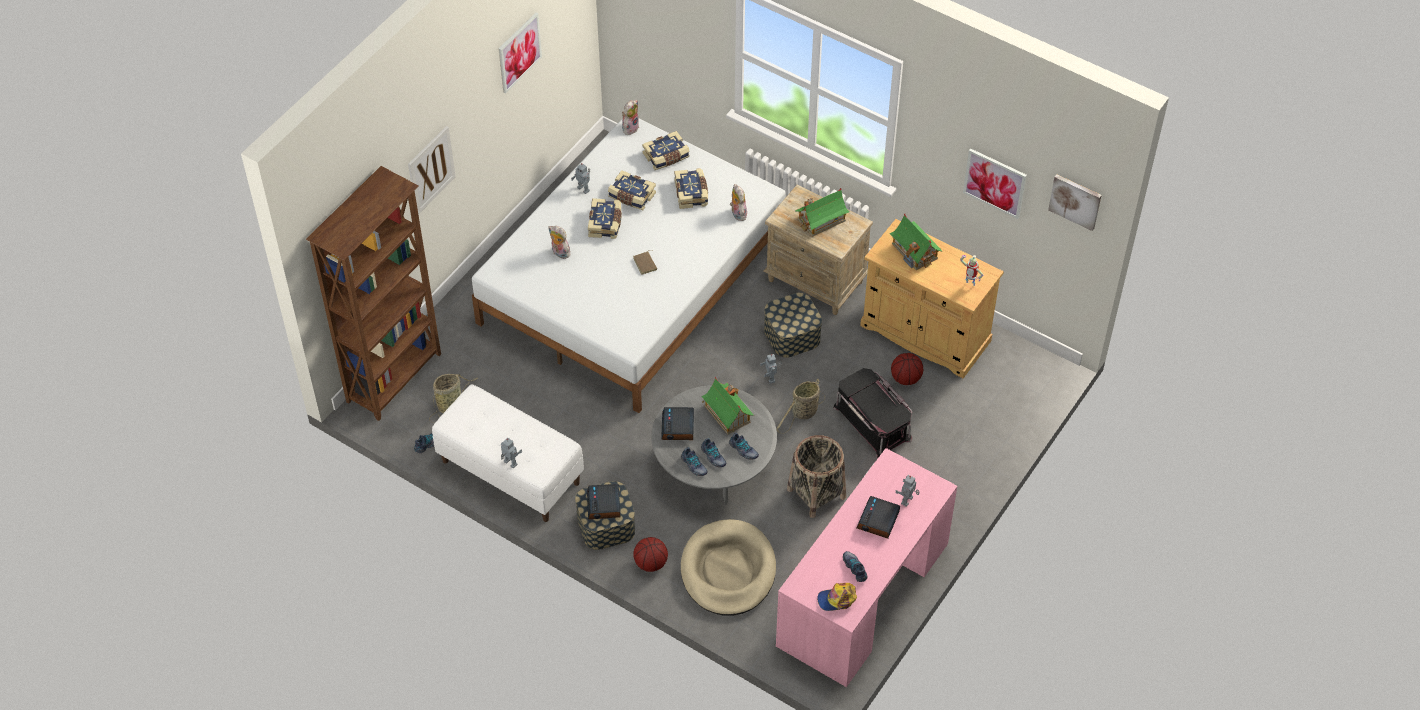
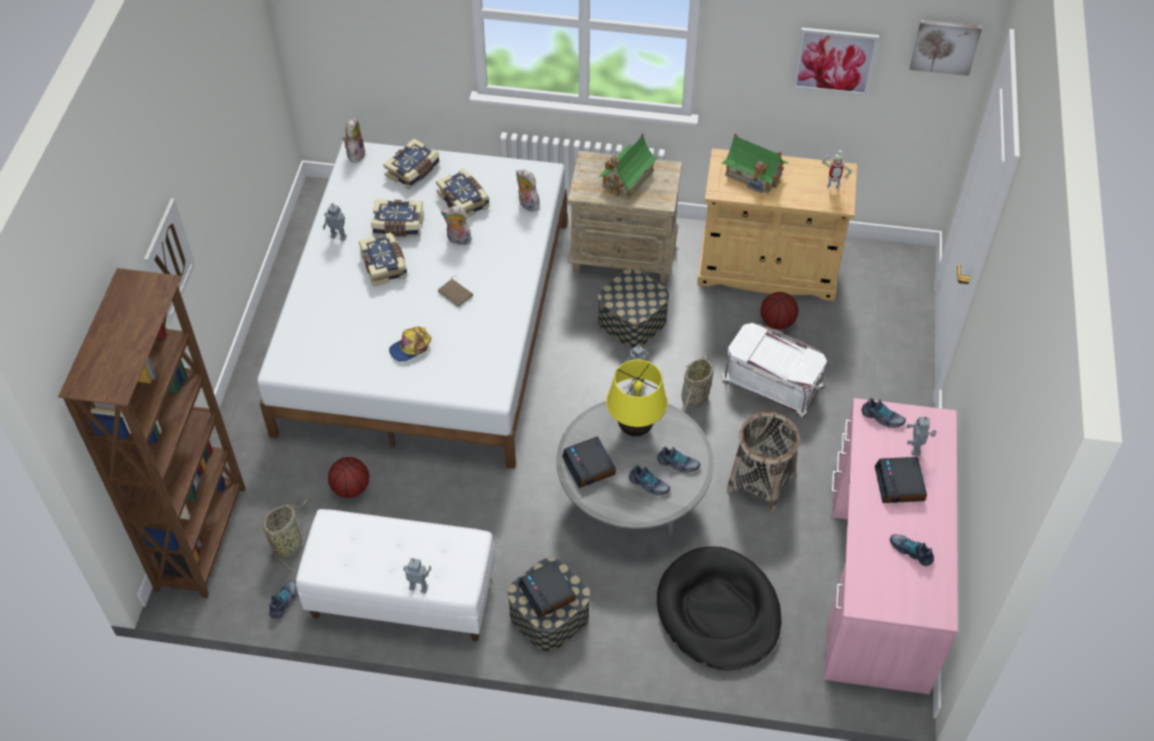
camera: 25 degrees left, 0 degrees up
(519, 52) = (219, 86): picture -> none
(559, 253) = (349, 316): plush toy -> plush toy (458, 240)
(650, 563) = (626, 640): basketball -> basketball (350, 488)
(693, 466) = (633, 504): shoe -> shoe (882, 418)
(727, 413) = (635, 429): toy house -> yellow table lamp
(728, 571) = (718, 612): beige dog bed -> black dog bed
(837, 599) = (915, 598): cap -> cap (411, 347)
(873, 422) = (773, 381): black storage box -> white storage box

